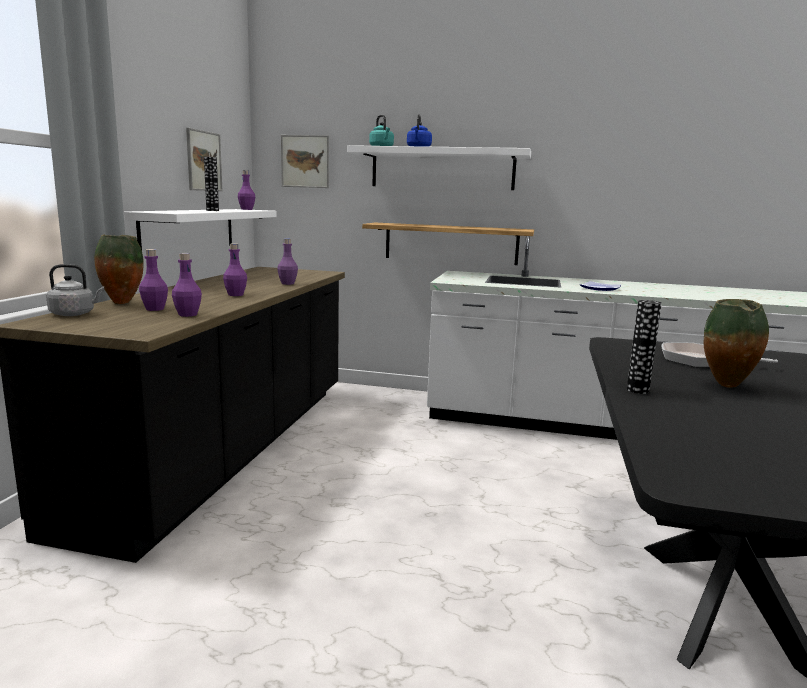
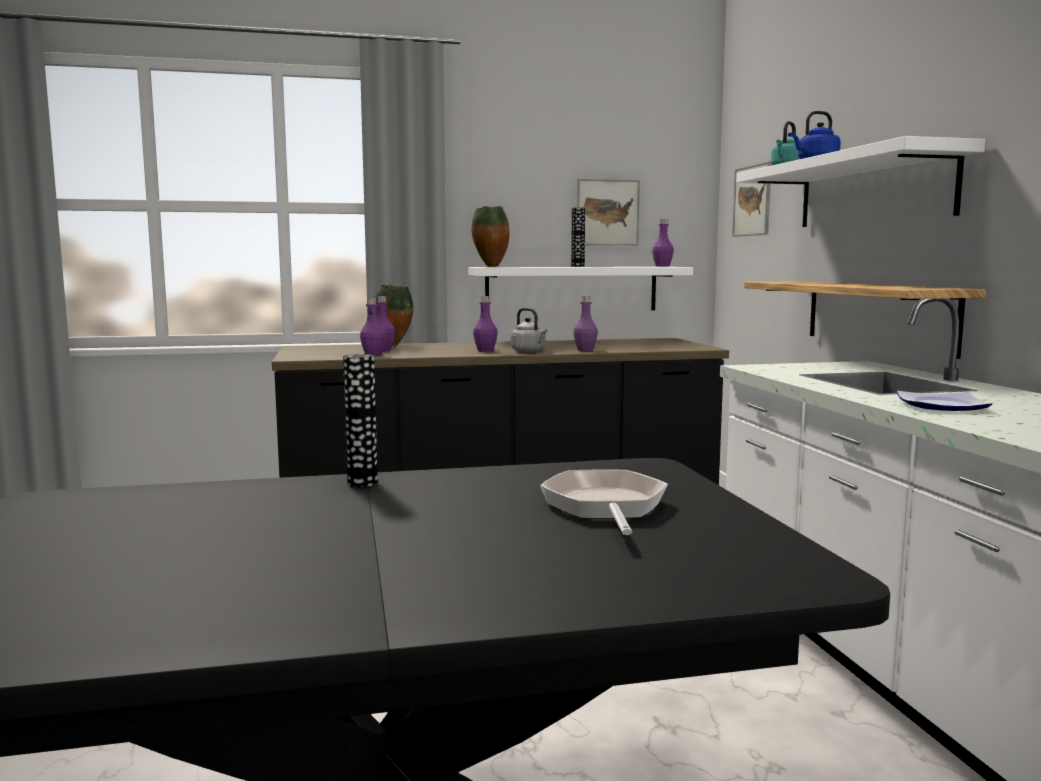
camera: 65 degrees right, 5 degrees down
(75, 314) = (337, 346): grey kettle -> grey kettle (529, 351)
(727, 386) = (442, 519): vase -> vase (490, 266)

